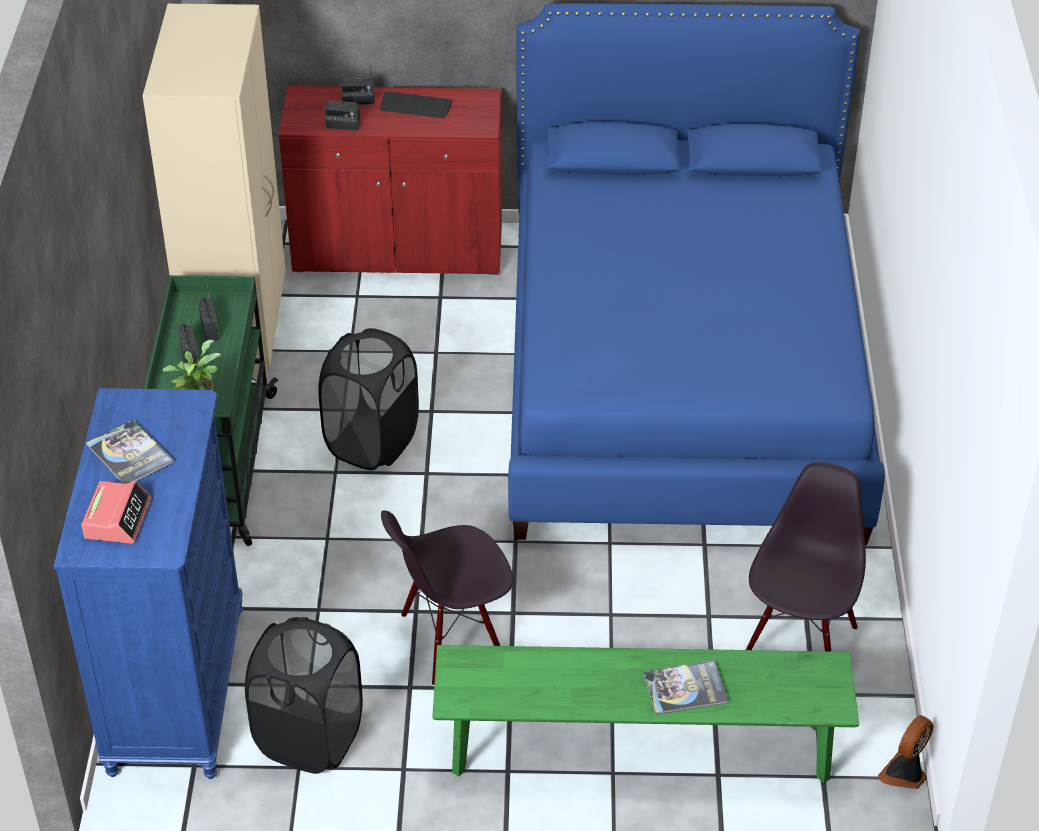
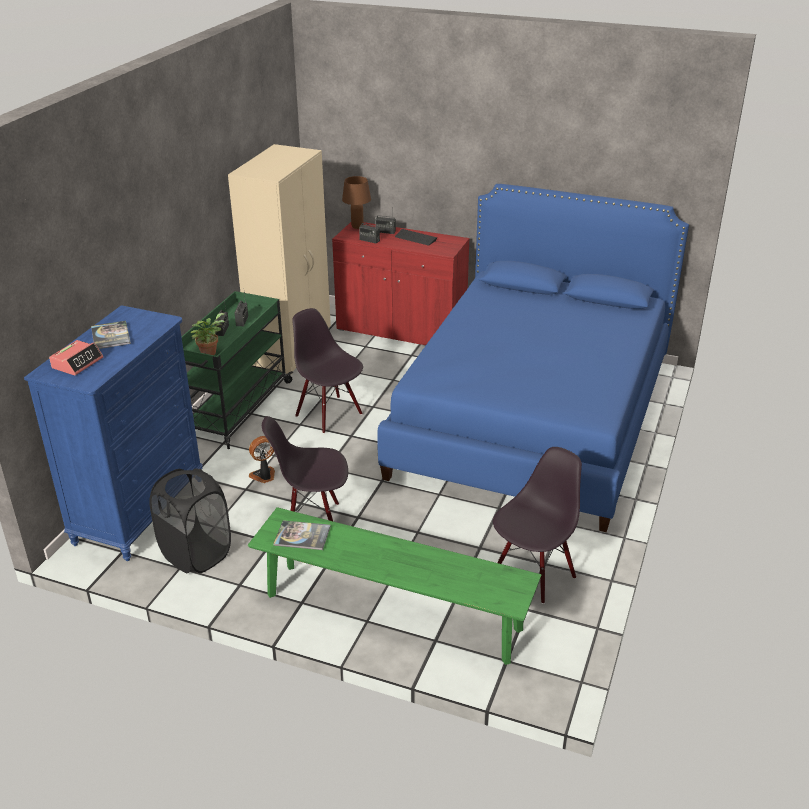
camera: 20 degrees right, 10 degrees down
(305, 99) = (357, 227): none -> brown table lamp
(372, 442) = (329, 414): black laundry basket -> black chair
(685, 688) = (416, 568): book -> book (302, 536)
(905, 774) = (565, 674): fan -> fan (264, 476)

